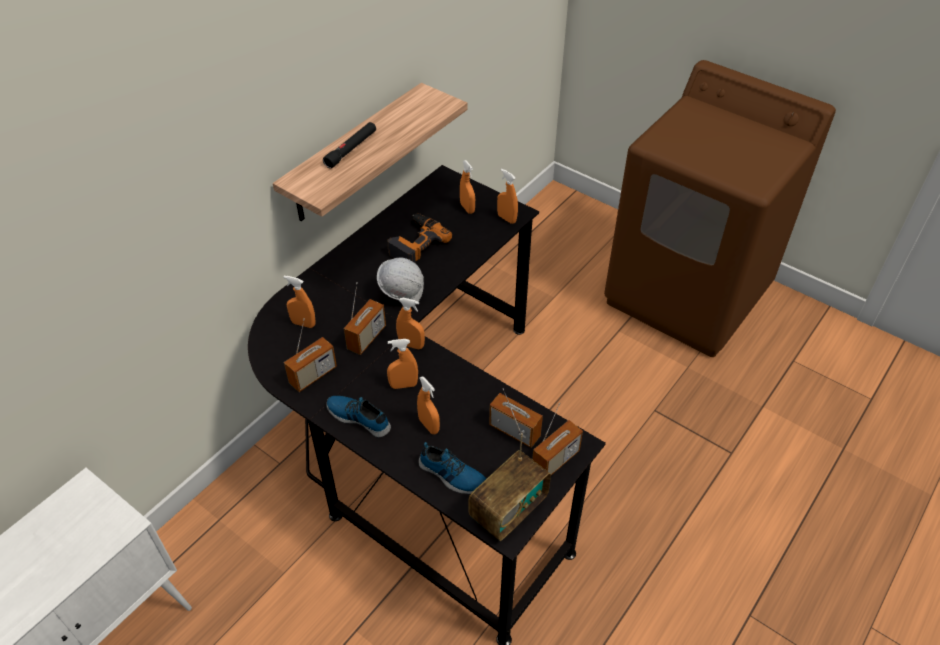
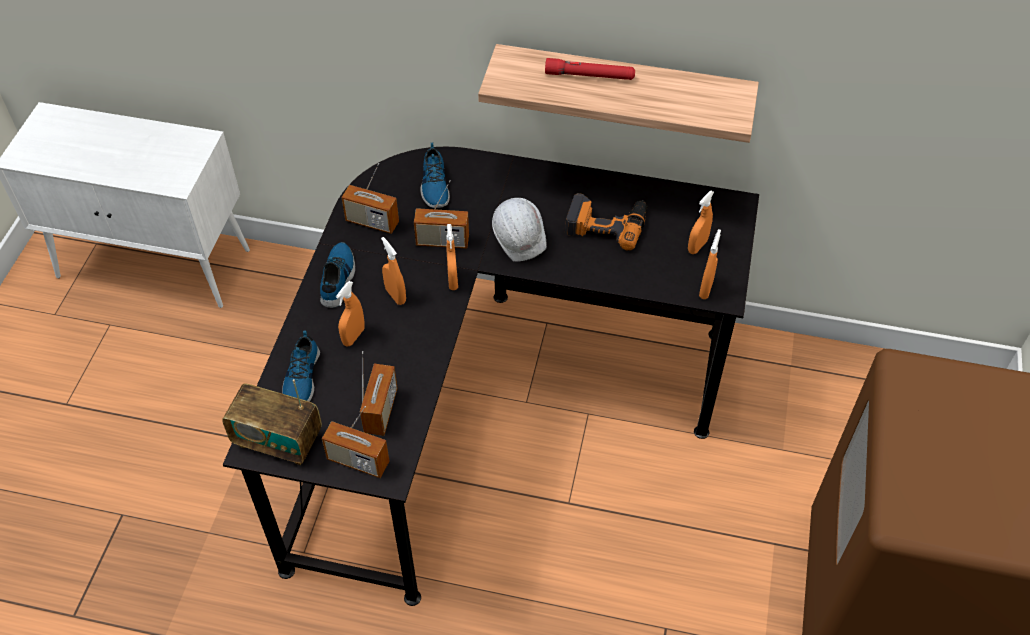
camera: 65 degrees right, 5 degrees up
(303, 324) = (434, 185): orange spray bottle -> shoe
(351, 149) = (589, 76): black flashlight -> red flashlight

